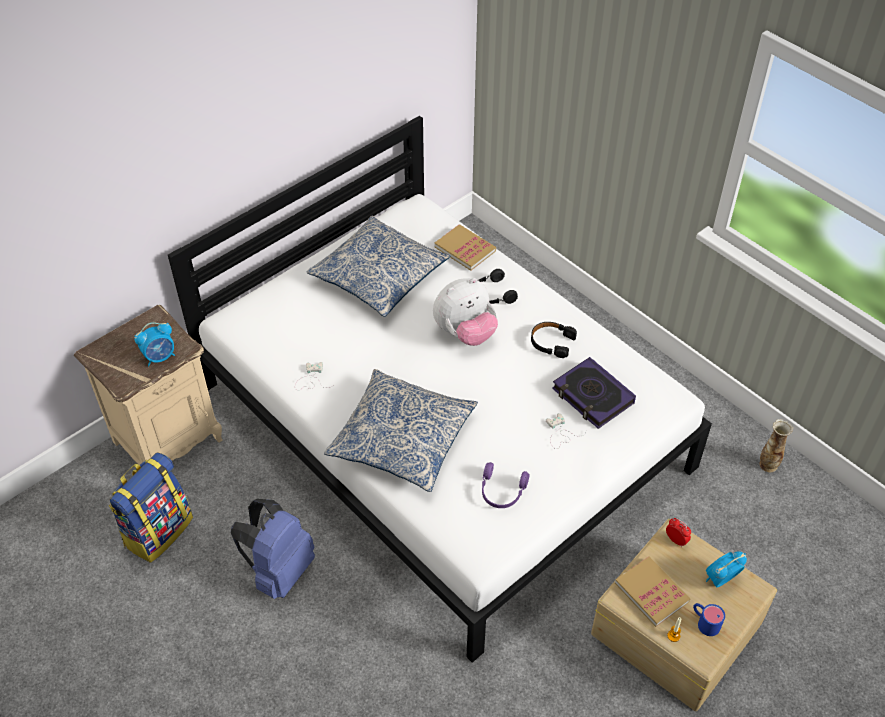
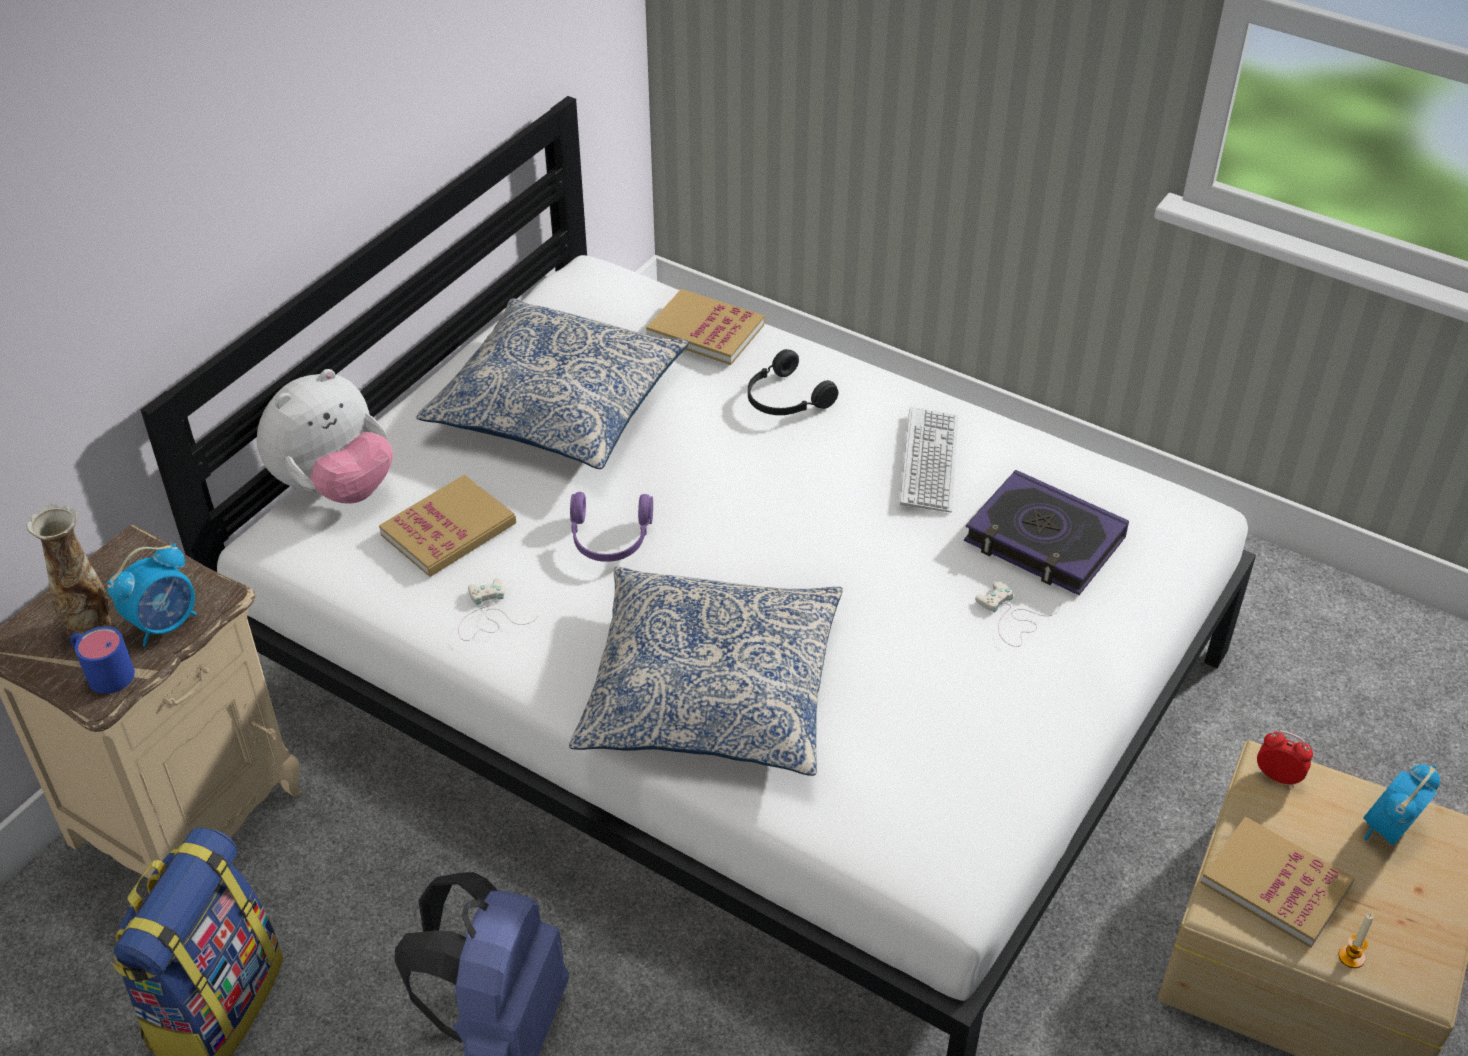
camera: 15 degrees left, 5 degrees down
(307, 332) = (448, 530): none -> book
(465, 333) = (761, 474): plush toy -> plush toy (335, 487)
(501, 492) = (945, 749): purple headphones -> purple headphones (610, 539)
(551, 342) = (929, 461): black headphones -> keyboard
(704, 622) = (1395, 916): blue mug -> blue mug (103, 671)
(768, 464) = (1345, 621): vase -> vase (89, 624)

